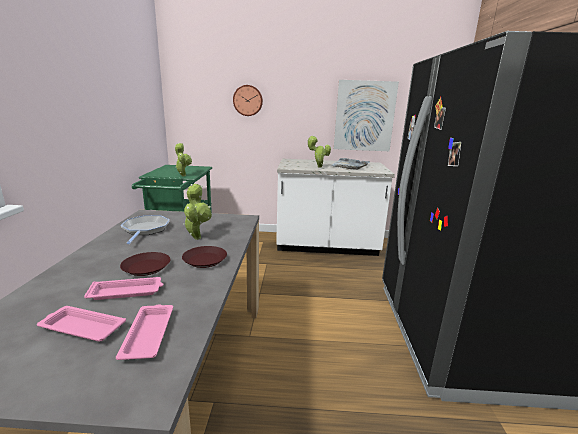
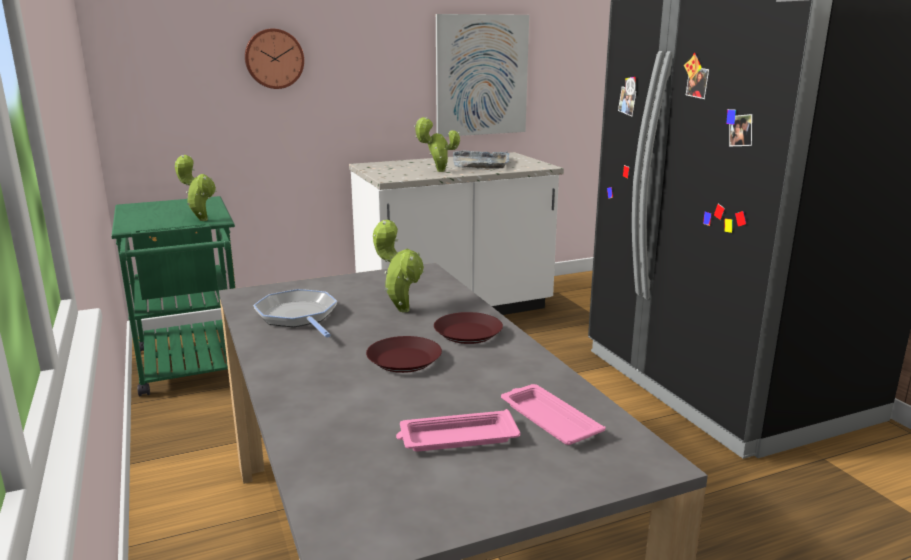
camera: 25 degrees left, 0 degrees up
(127, 292) = (436, 391): pink tray -> none

